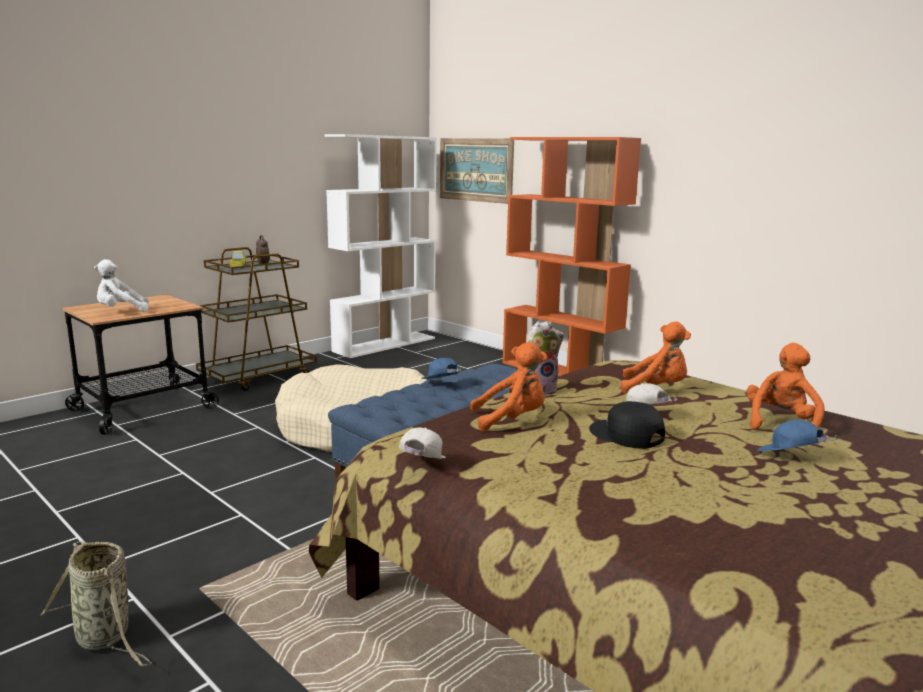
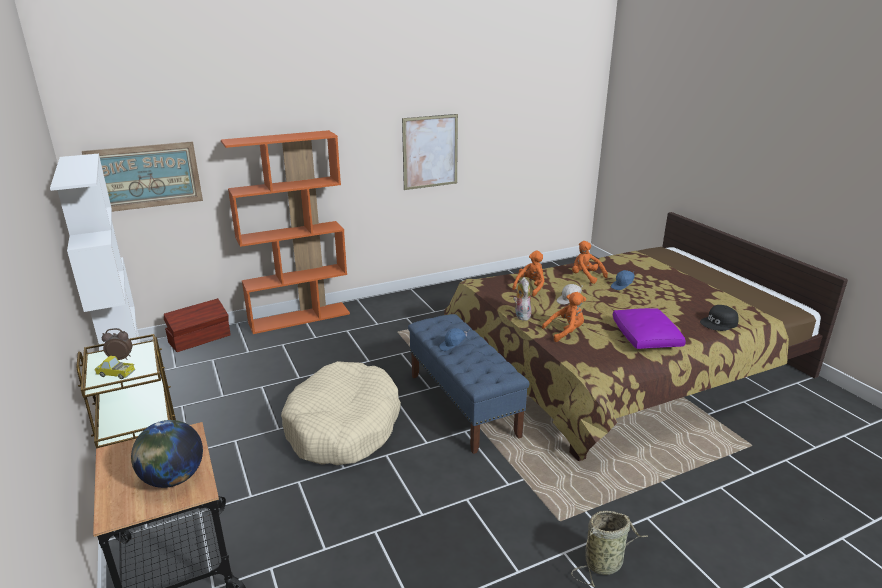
camera: 70 degrees left, 10 degrees up
(121, 311) = (173, 479): white plush toy -> globe
(421, 466) = (621, 366): white cap -> none
(471, 349) = (200, 339): none -> brown storage box
(512, 420) = (565, 332): orange plush toy -> orange plush toy turned 60 degrees clockwise
(561, 484) = (645, 337): none -> purple pillow
(626, 435) = (593, 310): black cap -> black cap (719, 323)
(792, 191) = (430, 152): none -> picture

